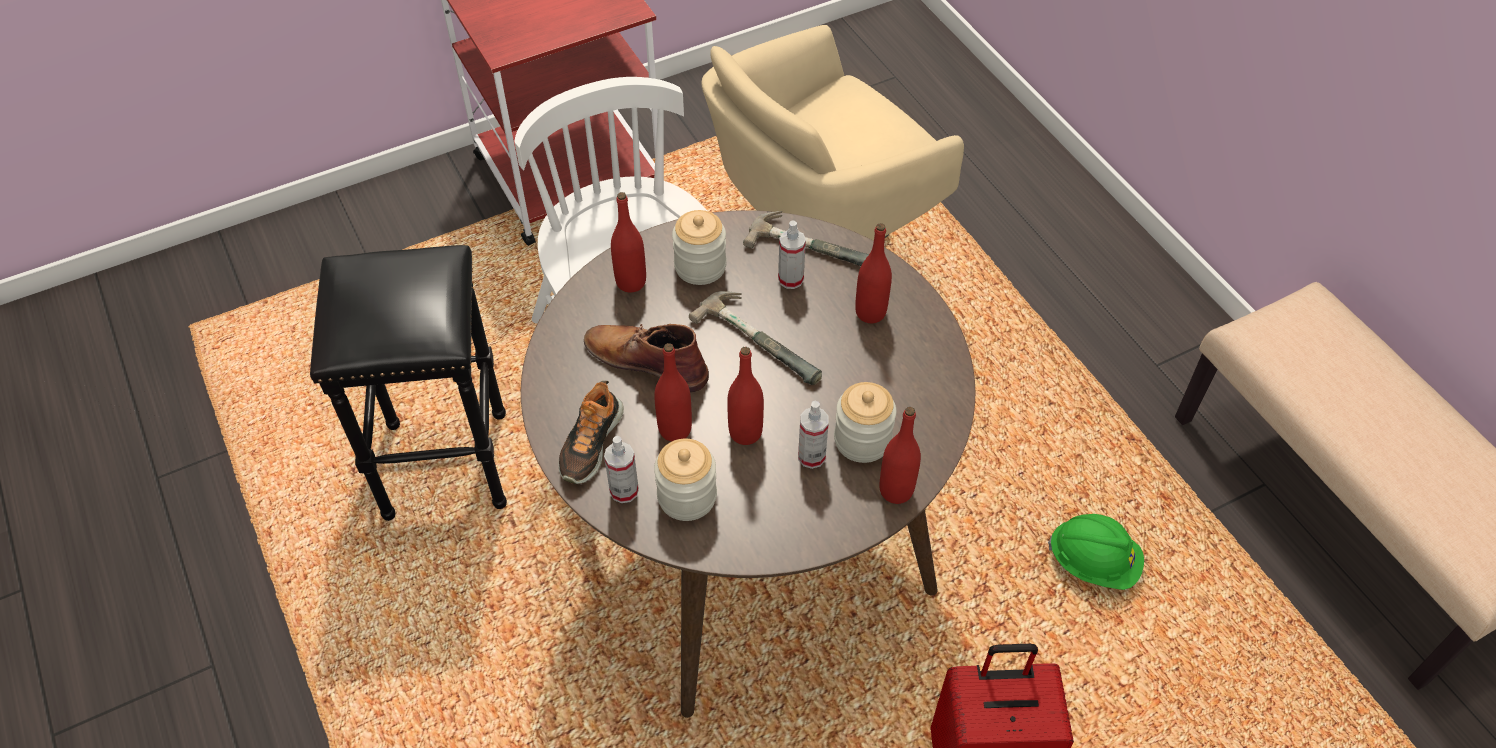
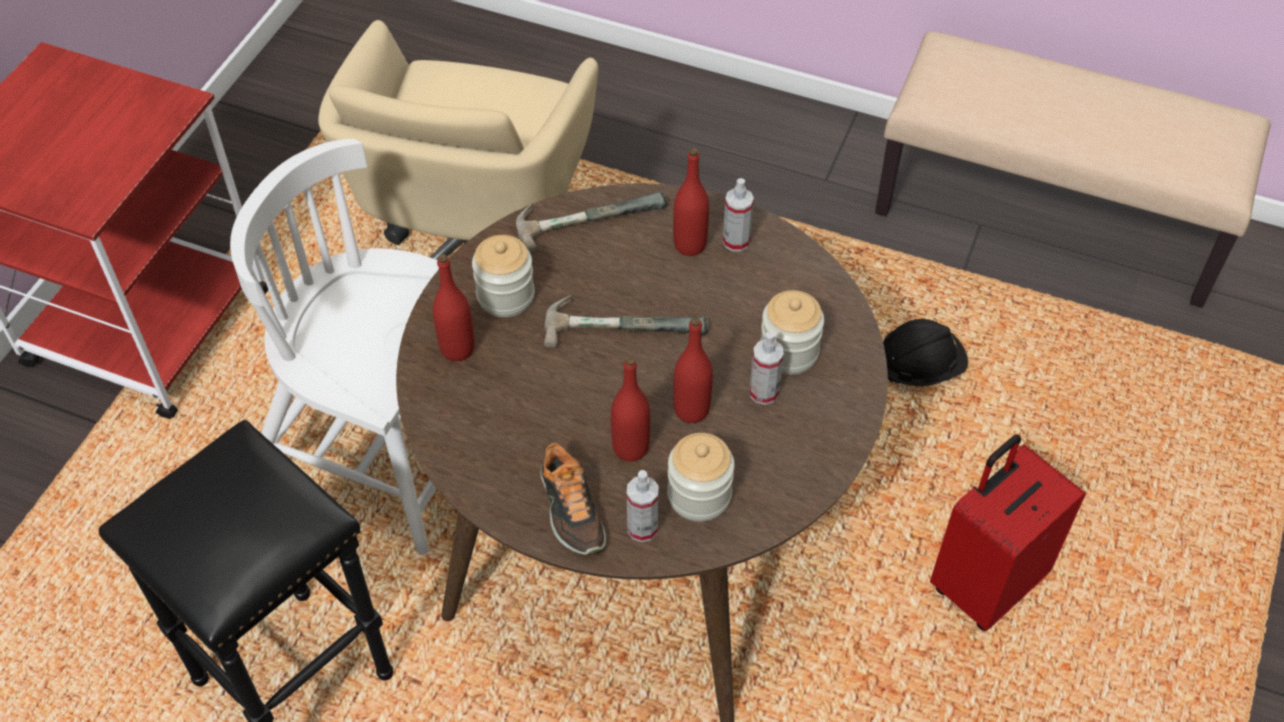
camera: 40 degrees left, 0 degrees up
(645, 360) = (543, 407): brown boot -> none
(790, 279) = (596, 258): spray bottle -> spray bottle (736, 241)
(896, 490) = (854, 374): red bottle -> none
(1093, 562) = (918, 368): green hard hat -> black hard hat

